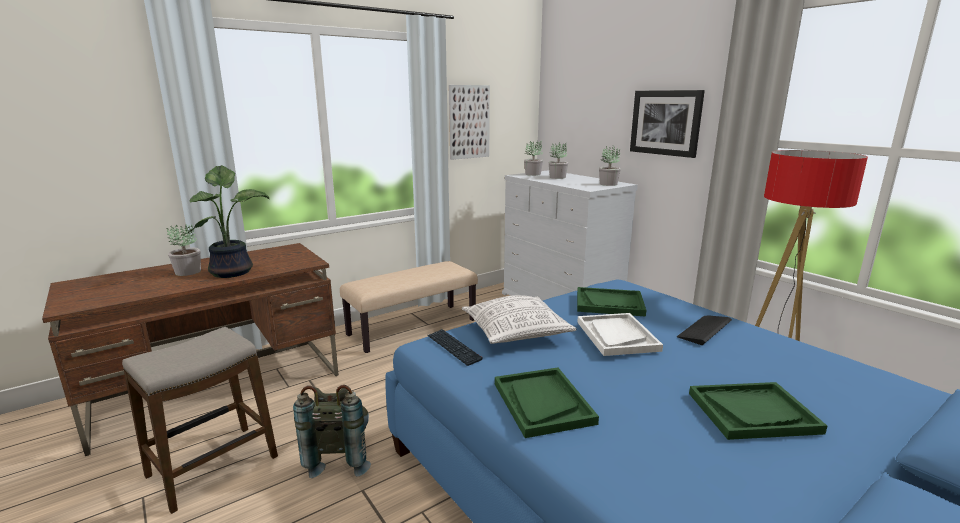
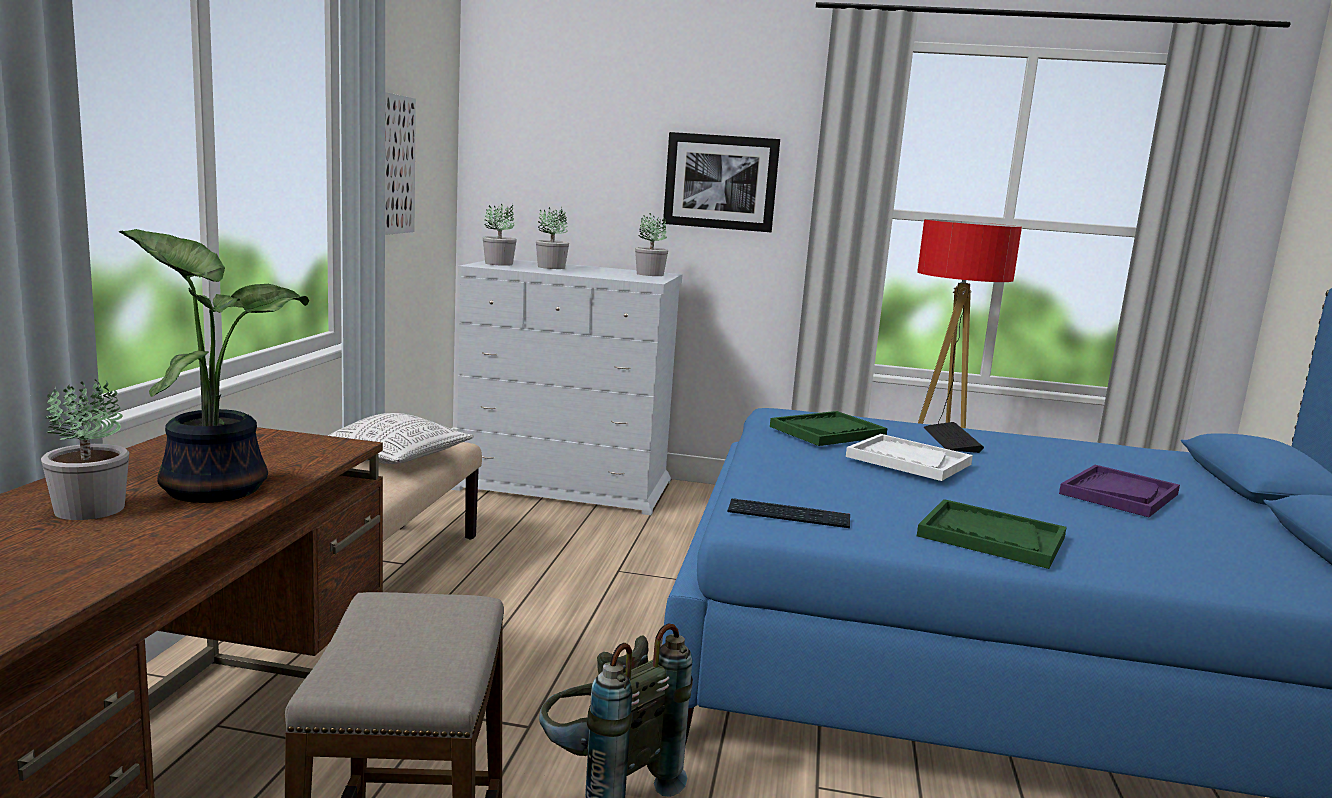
camera: 45 degrees left, 5 degrees down
(515, 333) = (809, 483): pillow -> pillow (395, 458)
(752, 412) = (1119, 494): green tray -> purple tray

